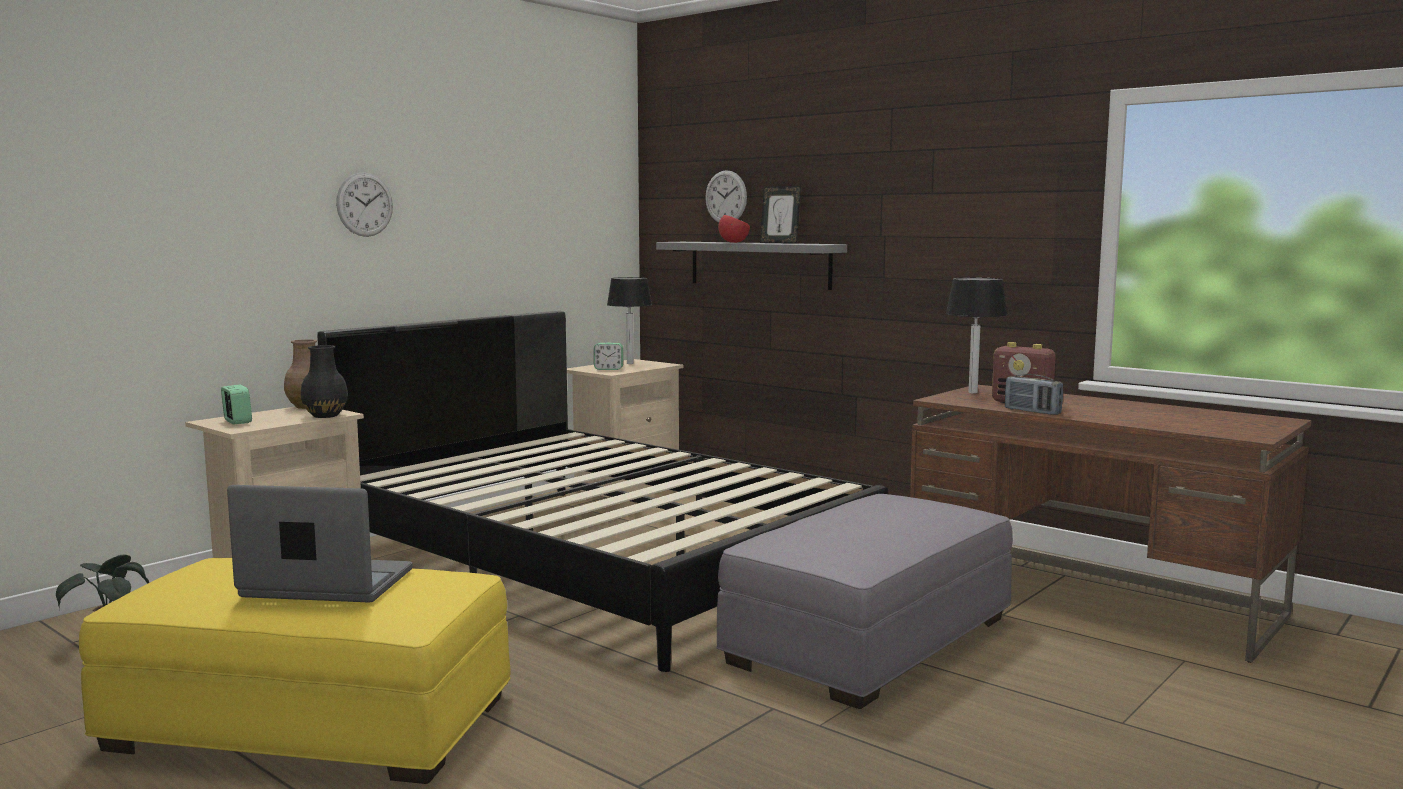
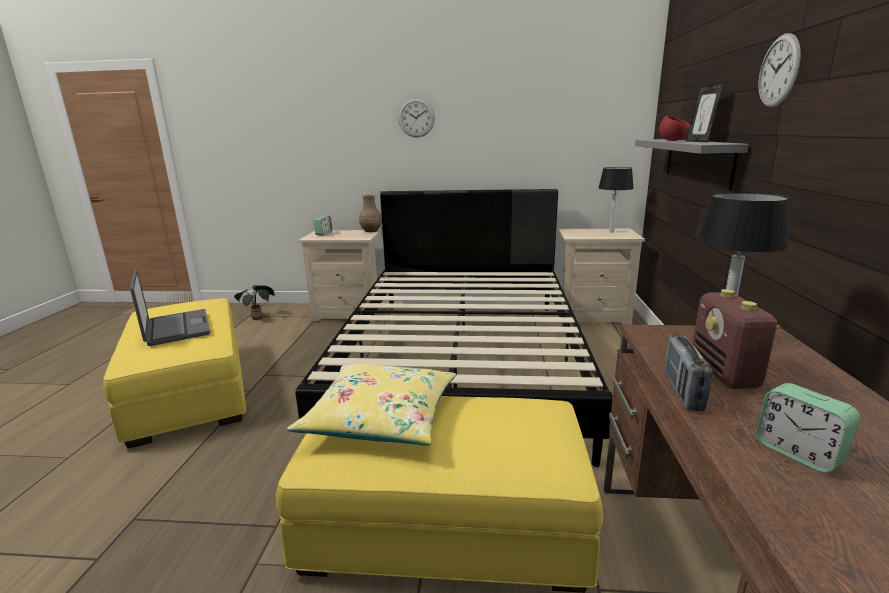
camera: 55 degrees right, 10 degrees up
(326, 415) = (355, 238): black vase -> none
(608, 369) = (582, 233): alarm clock -> alarm clock (798, 453)
(726, 197) = (691, 99): wall clock -> wall clock (778, 71)
(818, 535) = (381, 417): none -> yellow pillow
(870, 639) = (444, 522): grey ottoman -> yellow ottoman

